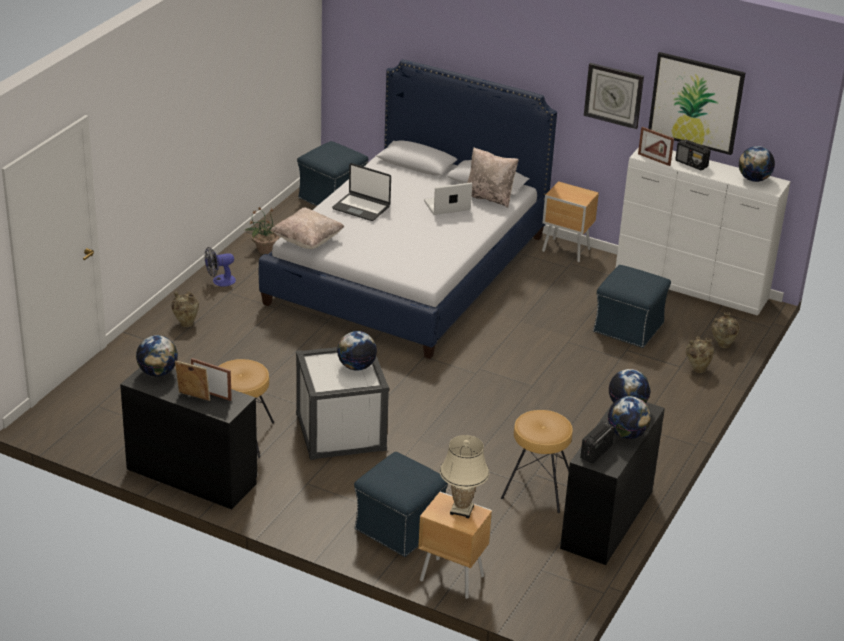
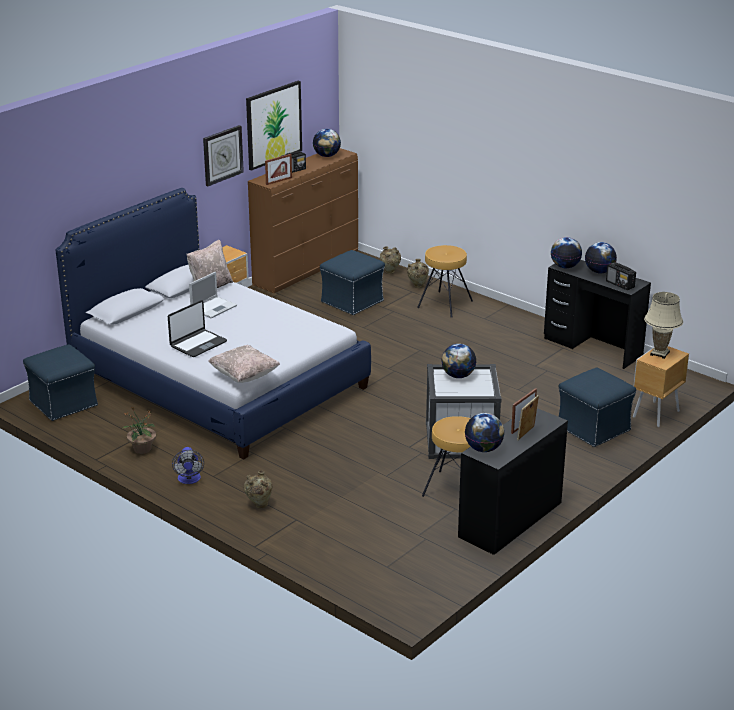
camera: 75 degrees left, 5 degrees down
(446, 206) = (214, 307): laptop -> laptop turned 135 degrees counterclockwise
(537, 488) = (552, 367): brown stool -> brown stool (444, 304)
(691, 288) = (307, 270): white dresser -> brown dresser

